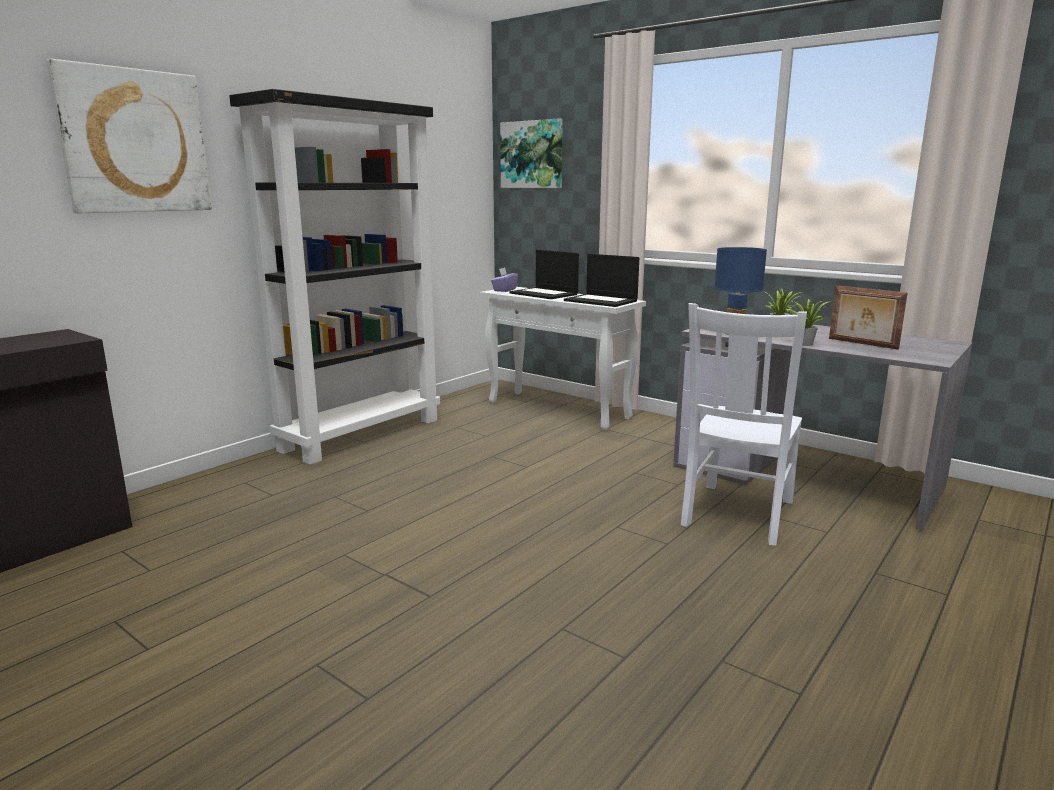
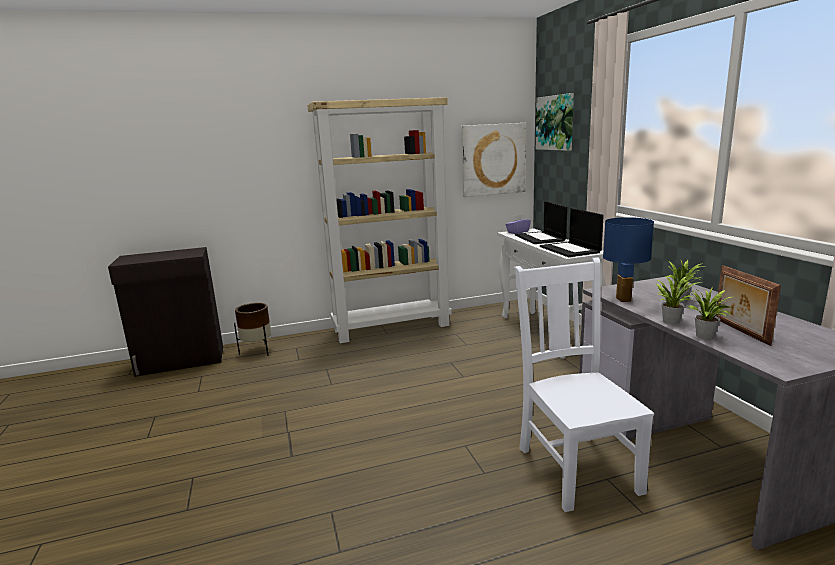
camera: 35 degrees right, 0 degrees up
(134, 141) = (248, 139): picture -> picture (493, 159)
(181, 499) = (258, 351): none -> brown planter
(362, 434) = (392, 327): black bookcase -> beige bookcase
(737, 515) = (576, 467): white chair -> white chair turned 105 degrees clockwise
(849, 350) = (706, 337): none -> potted plant

